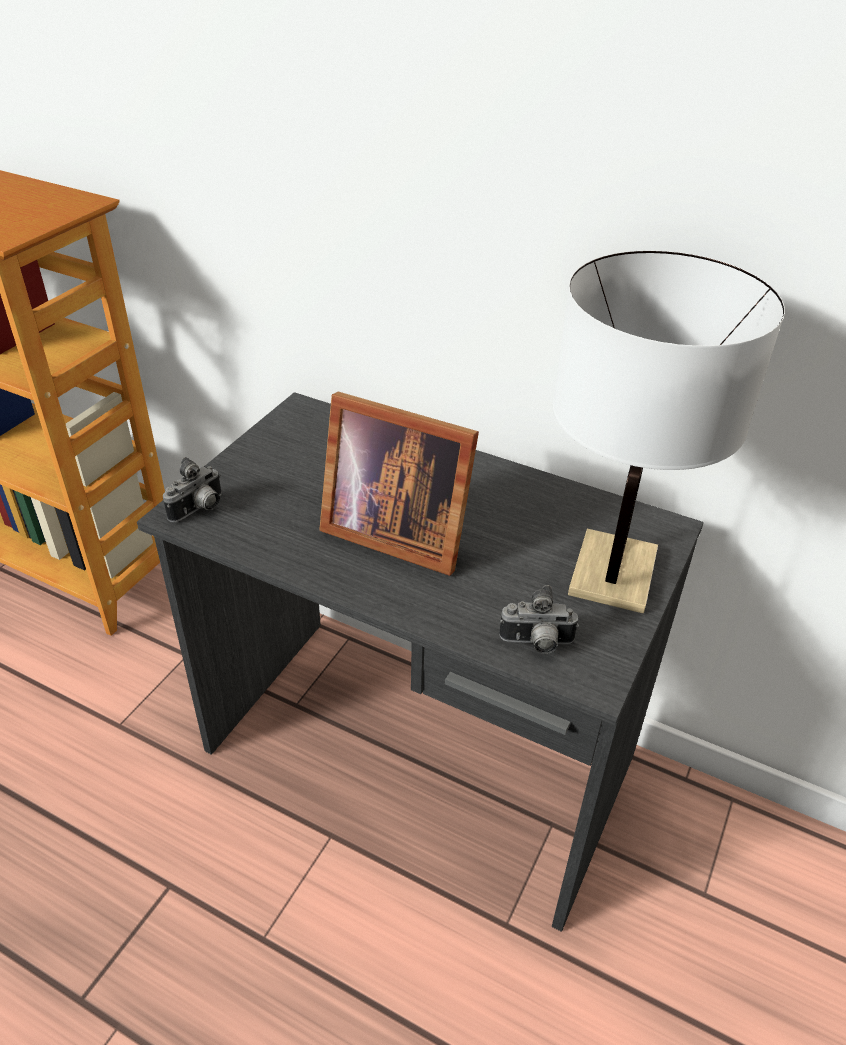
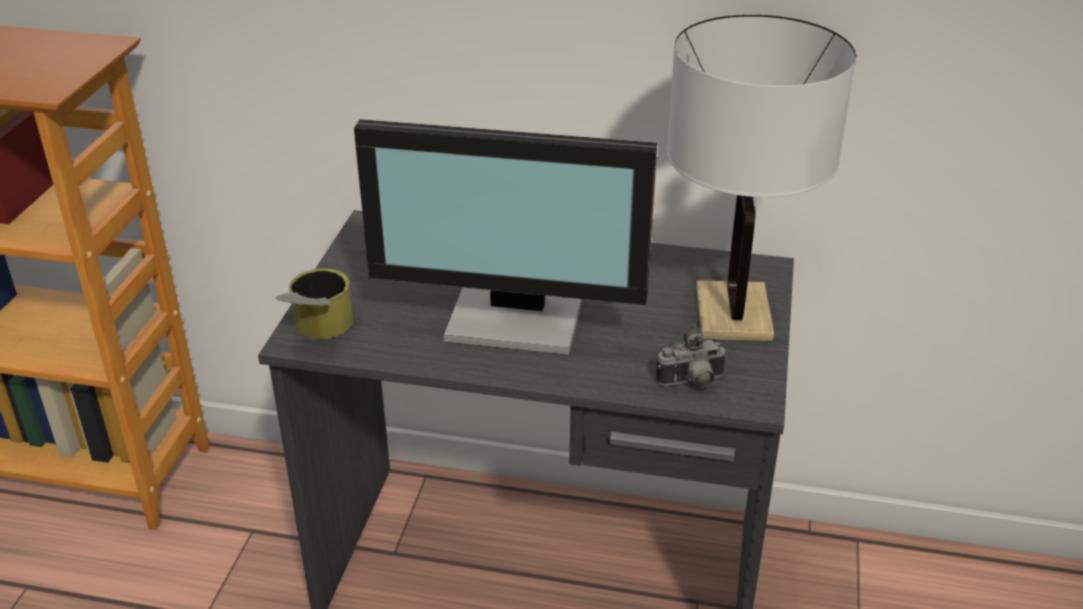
camera: 15 degrees left, 5 degrees down
(199, 510) = (317, 332): camera -> can
(394, 531) = (518, 316): picture frame -> monitor

